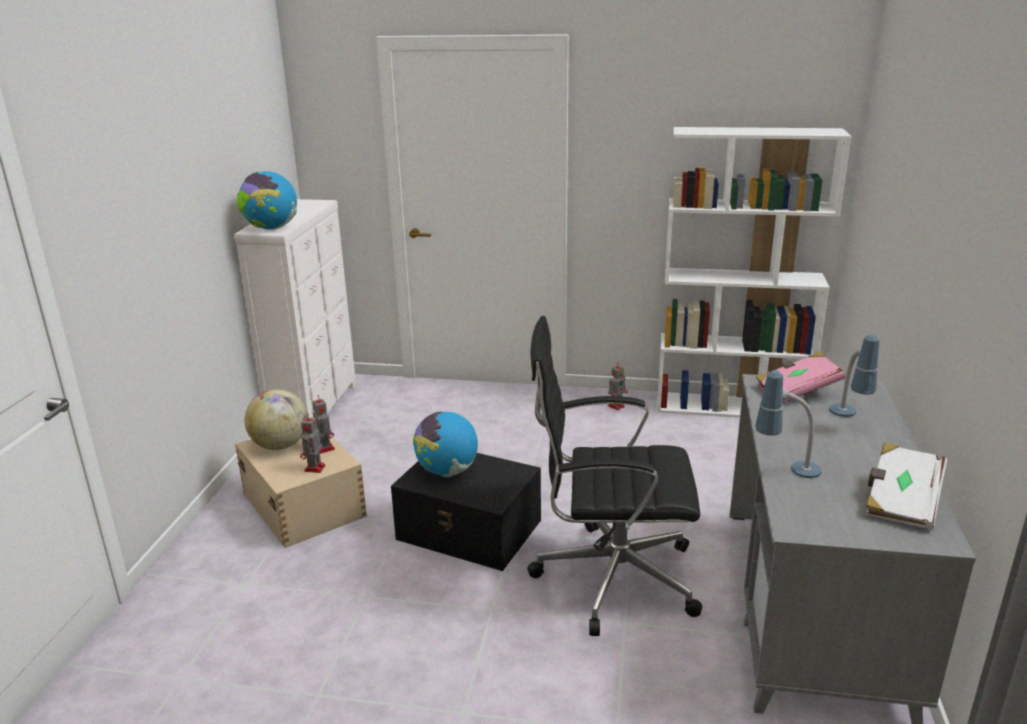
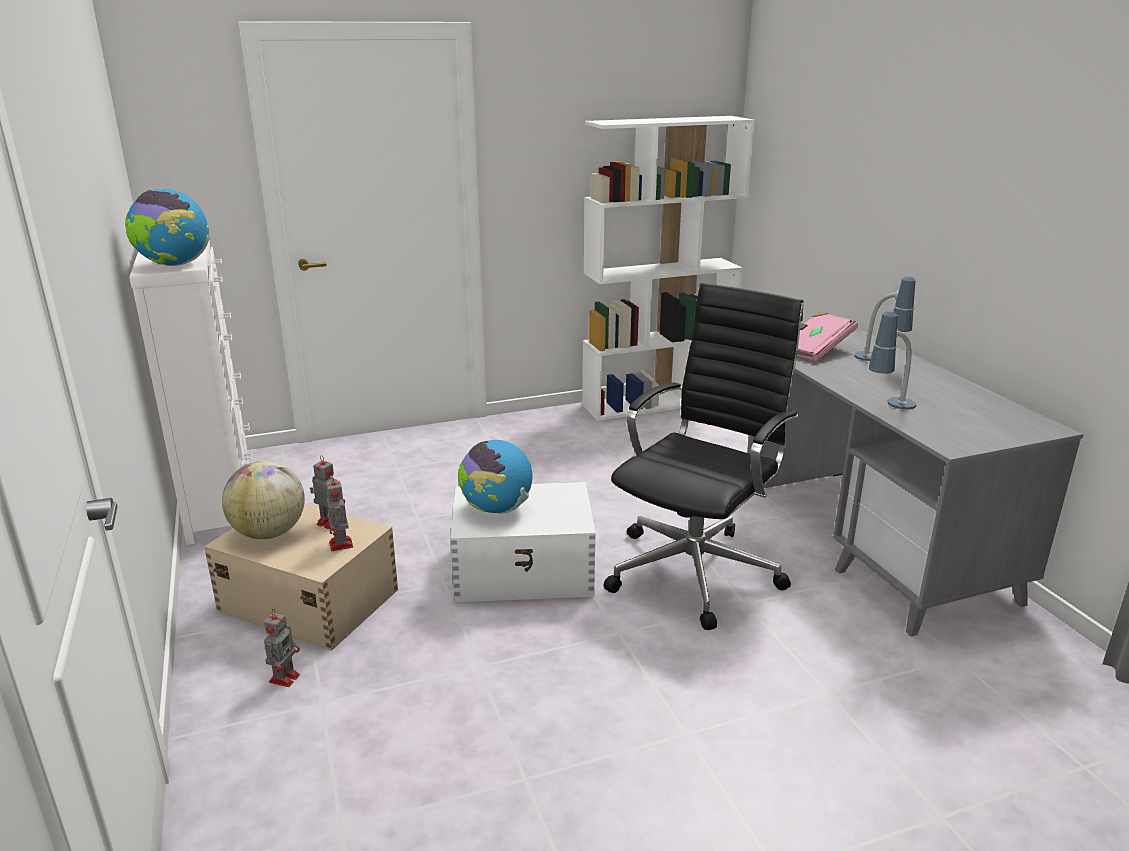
camera: 30 degrees left, 0 degrees up
(470, 530) = (525, 570): black storage box -> white storage box
(611, 577) = (697, 570): black office chair -> black office chair turned 150 degrees clockwise
(616, 406) = (555, 423): toy robot -> toy robot (285, 677)
(900, 502) = (991, 410): white book -> none

